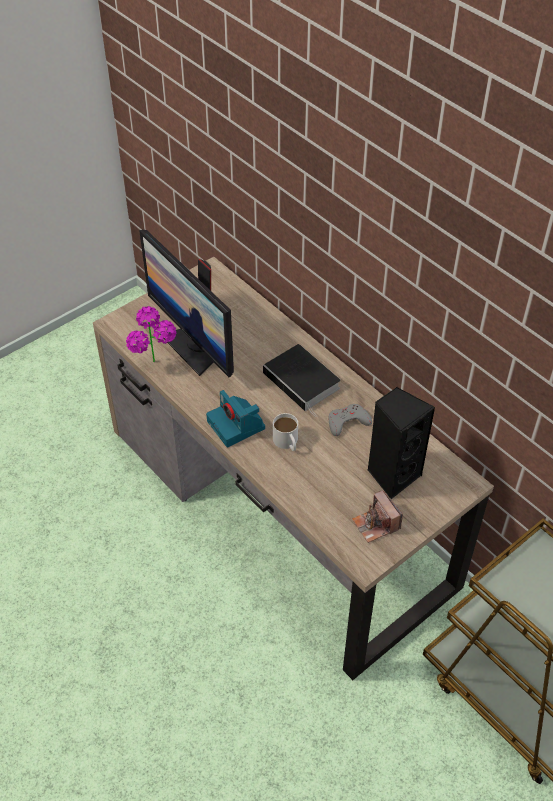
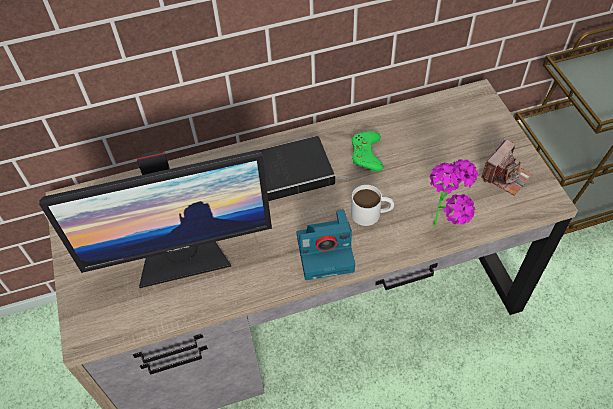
camera: 65 degrees left, 5 degrees up
(156, 368) = (192, 309): potted plant -> potted plant (446, 226)
(347, 422) = (366, 154): grey game controller -> green game controller
(376, 524) = (505, 176): camera -> camera turned 45 degrees counterclockwise
(392, 475) = (448, 142): black speaker -> none

